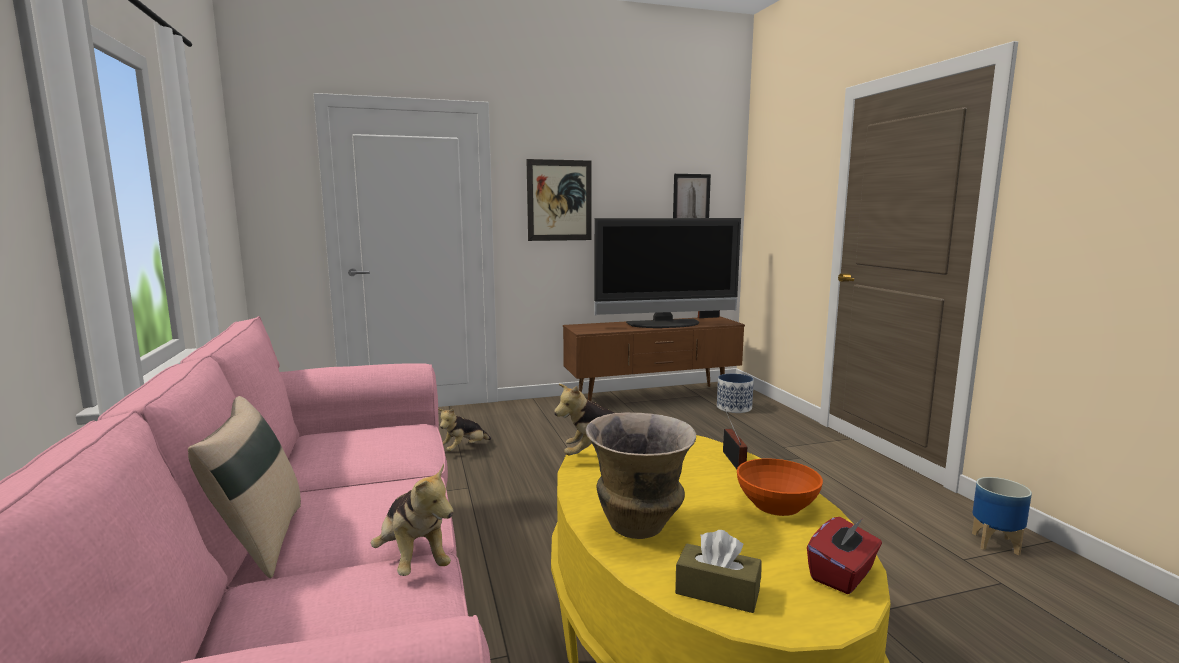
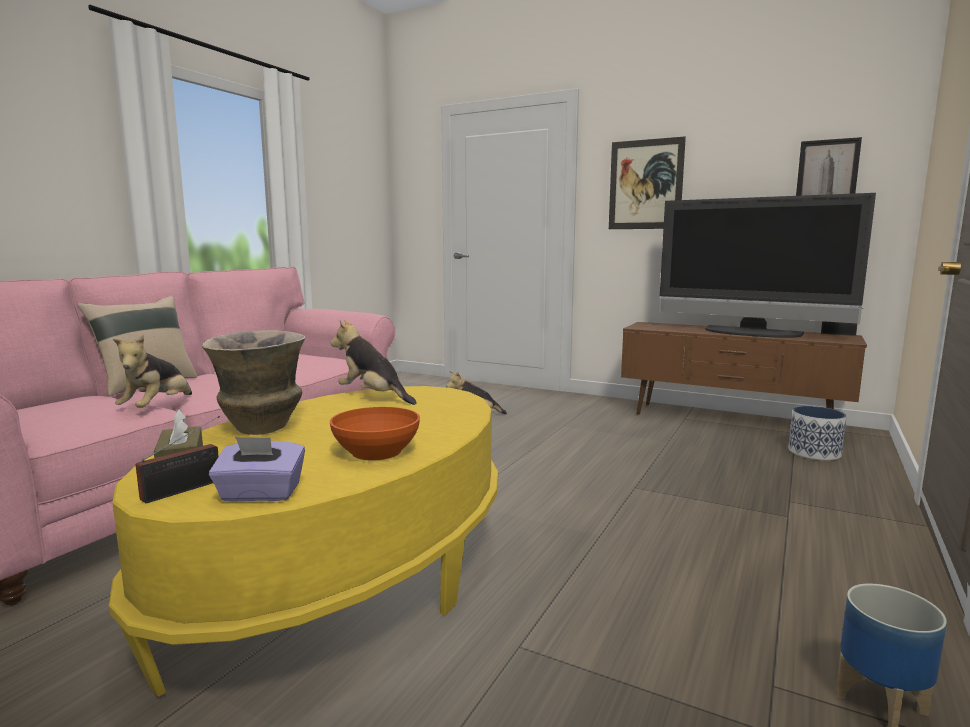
camera: 45 degrees right, 0 degrees up
(733, 459) = (453, 423): radio -> radio (186, 489)
(842, 575) = (260, 494): red tissue box -> purple tissue box

